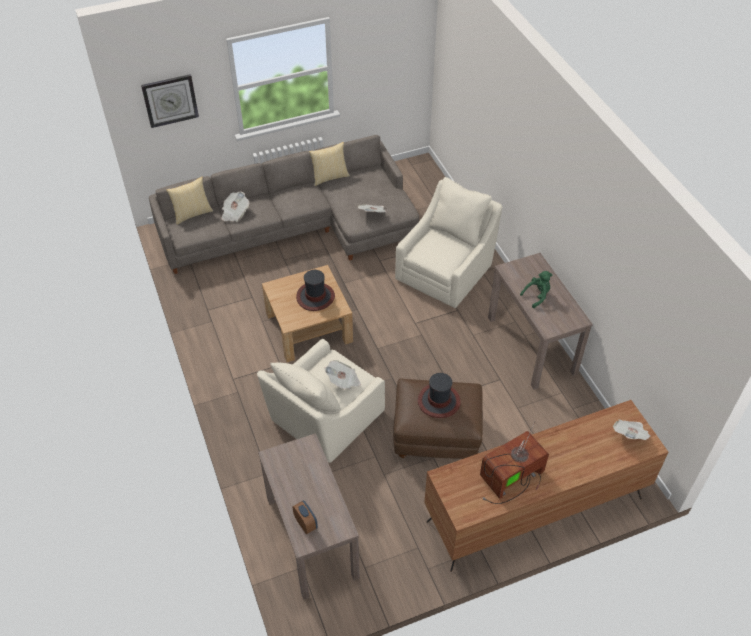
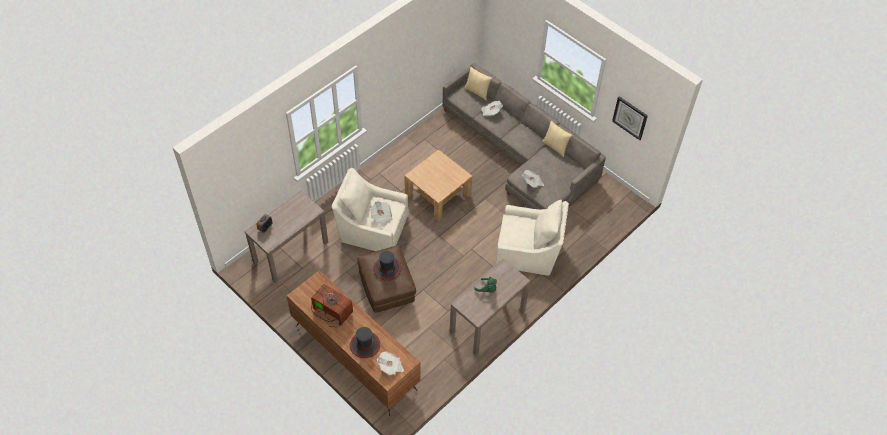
camera: 65 degrees right, 5 degrees up
(170, 100) = (508, 25): wall clock -> wall clock (630, 118)
(315, 297) = (441, 179): hat -> hat (364, 345)

